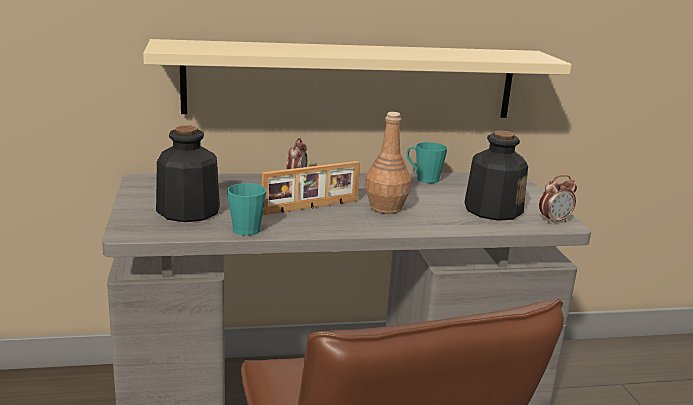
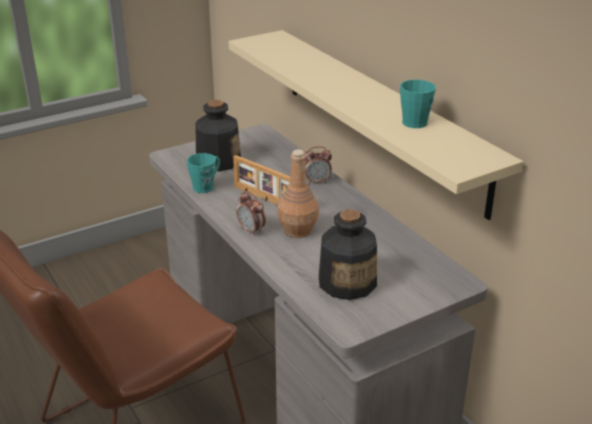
camera: 70 degrees right, 10 degrees up
(423, 178) = (395, 235): turquoise mug -> turquoise mug (414, 120)
(554, 221) = (351, 321): alarm clock -> alarm clock (251, 230)

